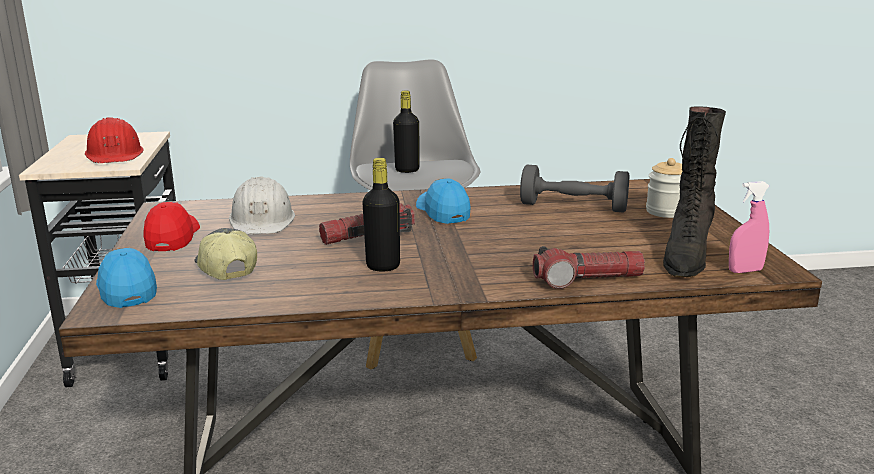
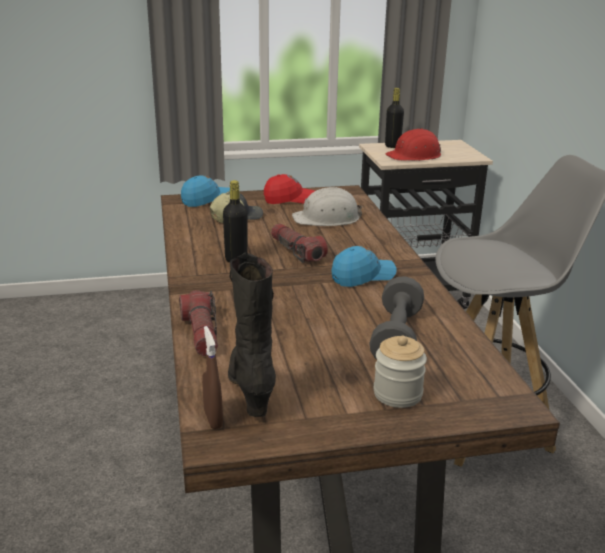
camera: 85 degrees right, 5 degrees up
(407, 170) = (489, 259): black bottle -> black bottle (392, 146)
(686, 257) = (251, 388): black boot -> black boot turned 60 degrees clockwise
(745, 271) = (213, 419): pink spray bottle -> brown spray bottle

